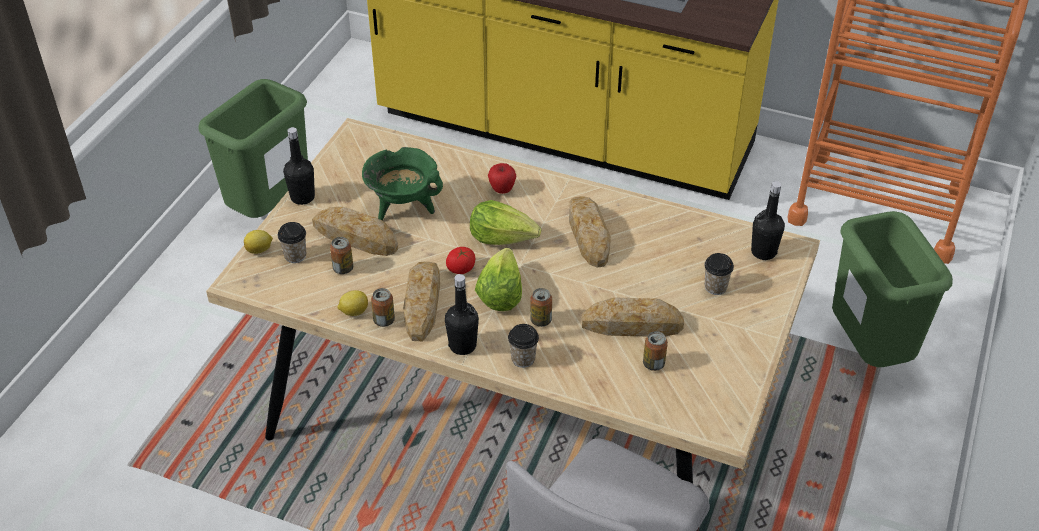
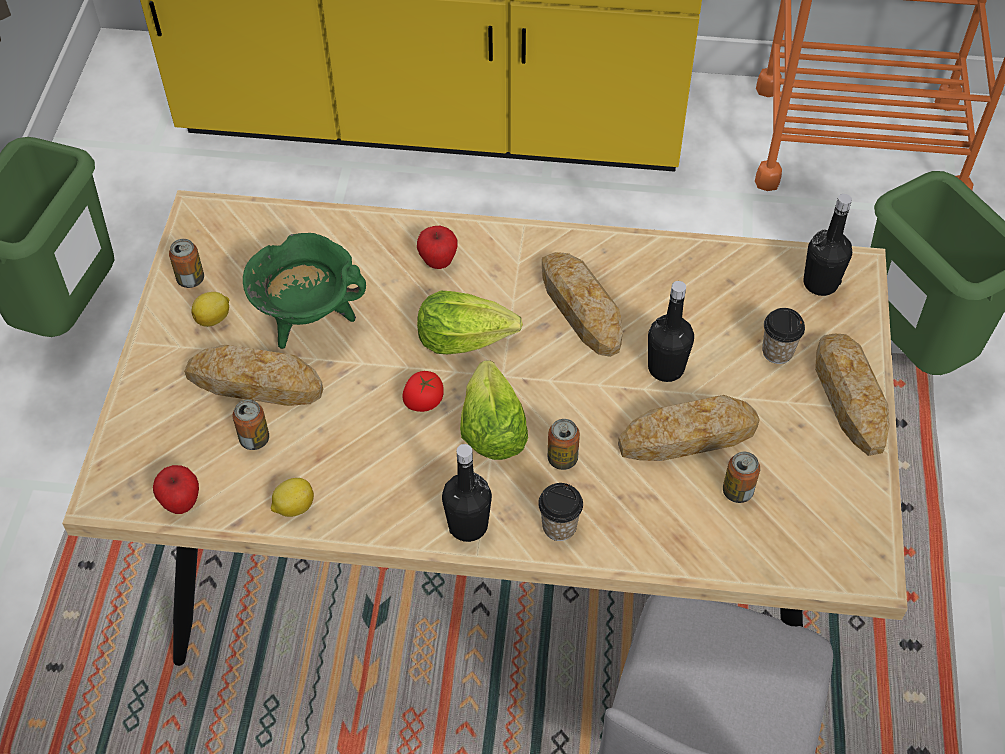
camera: 15 degrees left, 10 degrees up
(260, 250) = (121, 436): lemon -> lemon (214, 318)
(284, 295) = (182, 503): none -> apple
(295, 256) = (177, 434): cup -> none
(302, 197) = (155, 334): black bottle -> black bottle (666, 368)
(384, 320) = (342, 511): can -> can (191, 279)
(422, 304) = (388, 472): bread -> bread (849, 397)

